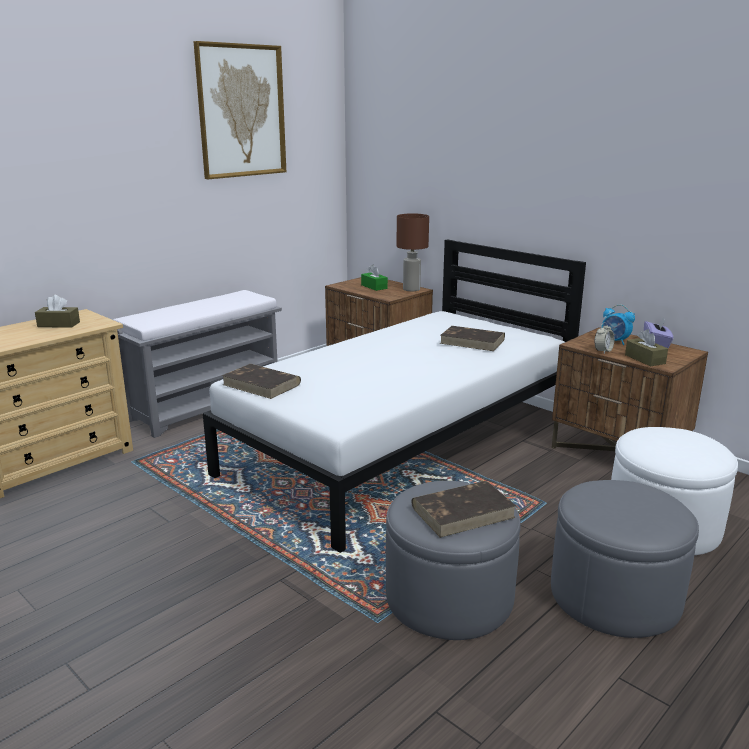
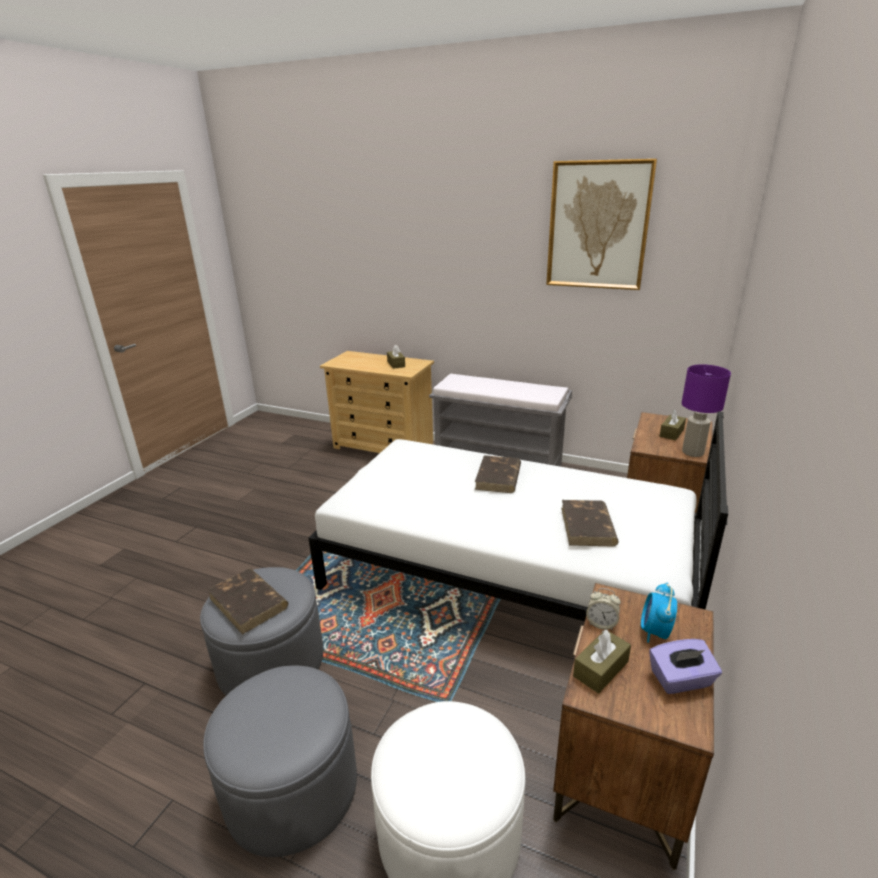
camera: 70 degrees right, 5 degrees up
(262, 384) = (398, 455): brown book -> brown book (498, 477)
(374, 287) = (671, 433): green tissue box -> brown tissue box
(412, 289) = (693, 453): brown table lamp -> purple table lamp

